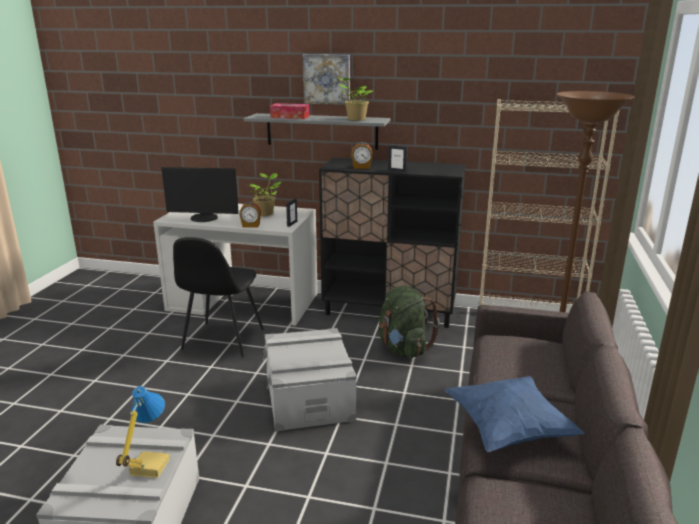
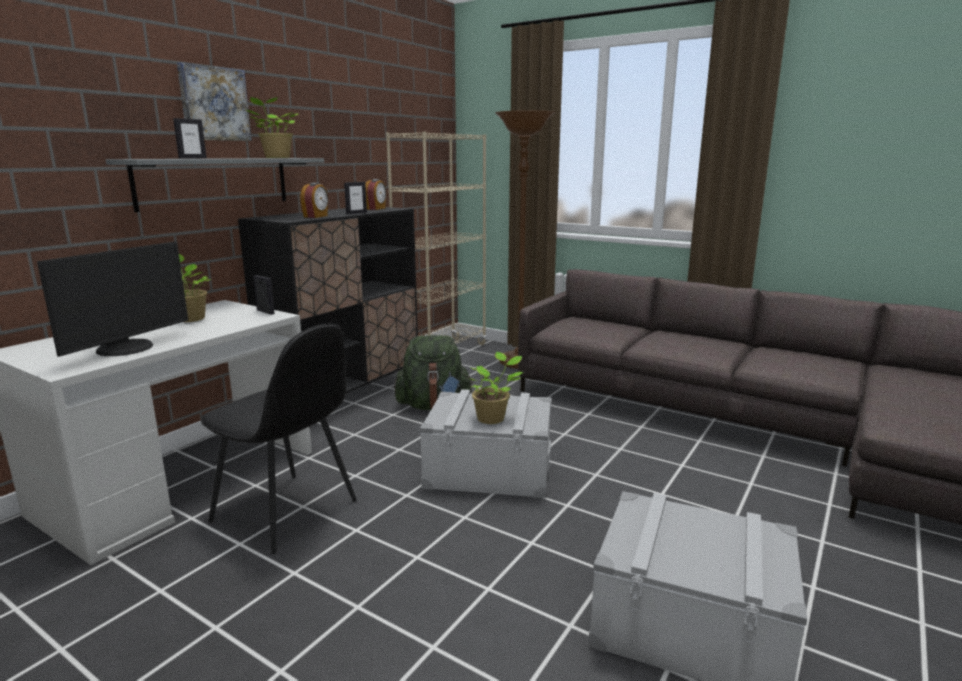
camera: 70 degrees left, 5 degrees down
(148, 466) = (698, 524): table lamp -> none
(251, 225) = (229, 328): alarm clock -> alarm clock (376, 208)
(290, 117) = (192, 158): tissue box -> picture frame
(294, 357) = (493, 418): none -> potted plant
(508, 430) = (694, 346): blue pillow -> none

